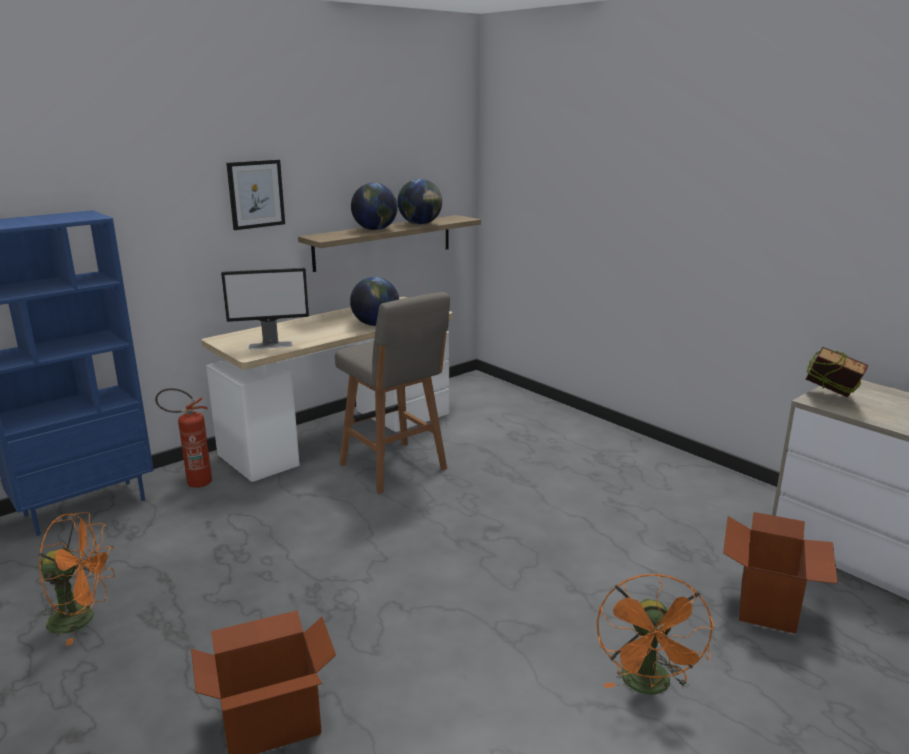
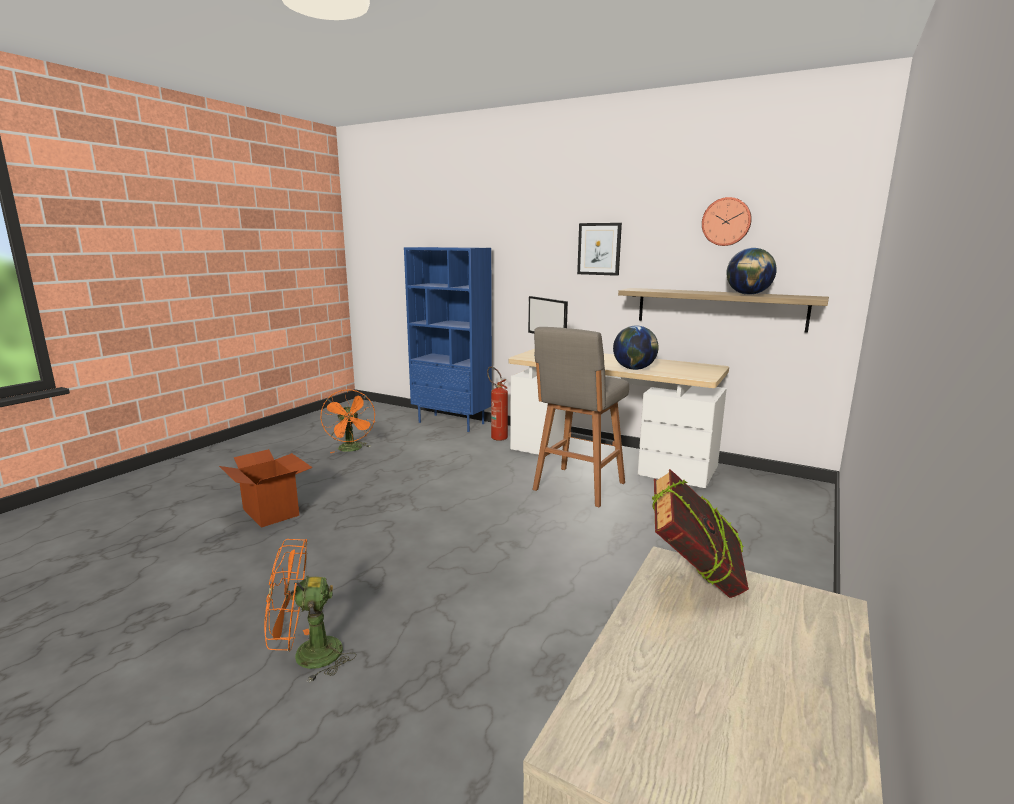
camera: 70 degrees right, 5 degrees down
(375, 229) = (693, 291): globe -> none
(379, 153) = (726, 221): none -> wall clock
(768, 605) = (467, 752): cardboard box -> none

